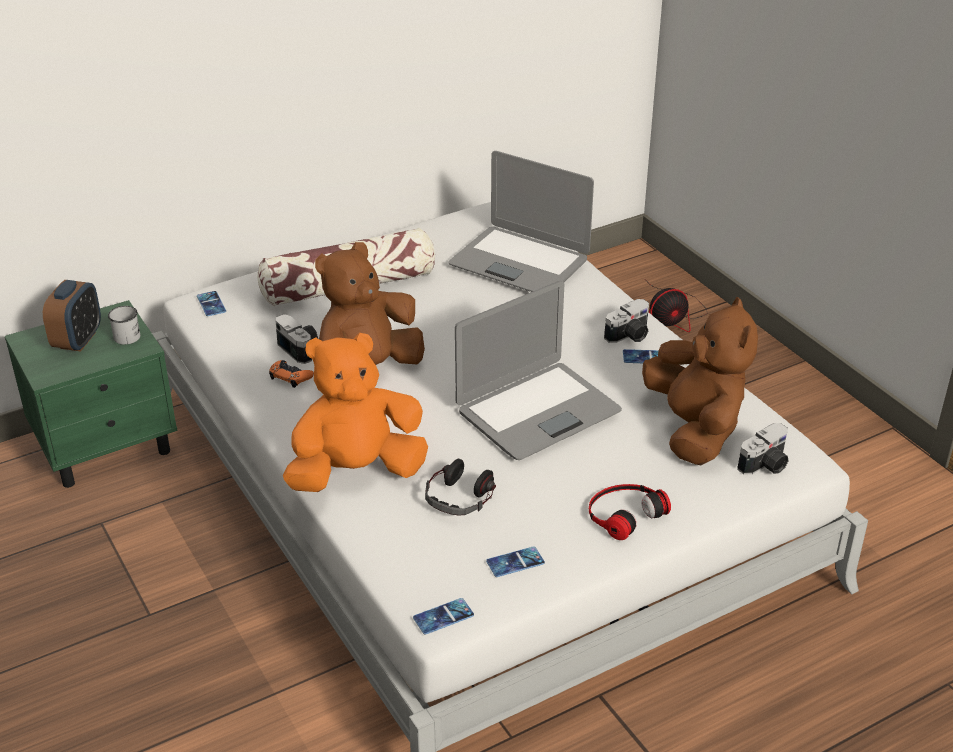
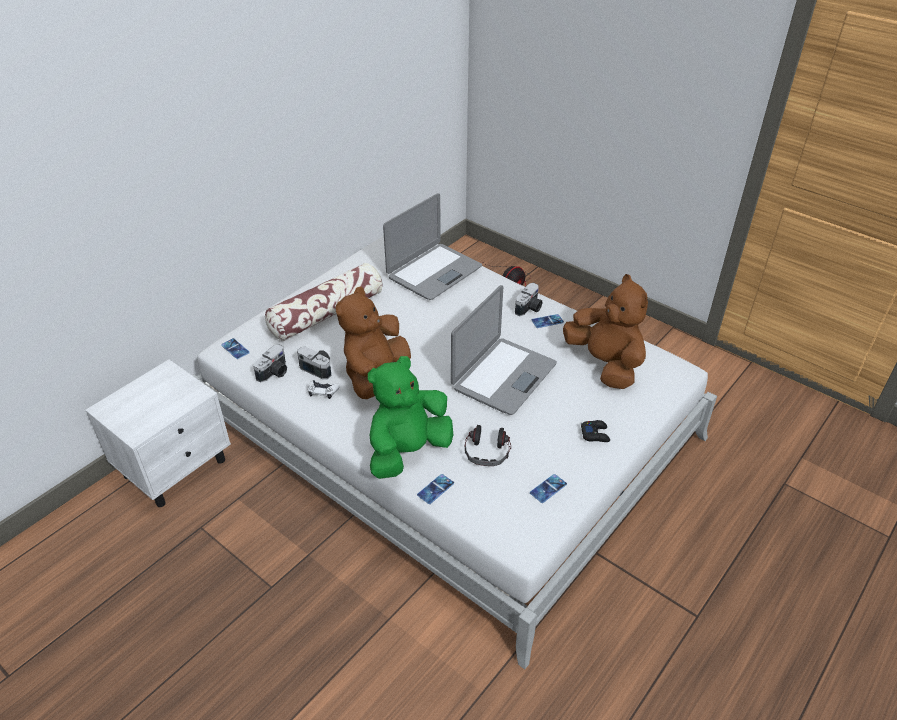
camera: 20 degrees left, 5 degrees up
(78, 340) = (146, 400): alarm clock -> none
(107, 446) = (176, 467): green nightstand -> white nightstand
(127, 334) = (182, 386): white mug -> none
(290, 376) = (323, 391): orange game controller -> white game controller
(356, 472) = (408, 451): orange plush toy -> green plush toy
(443, 616) = (524, 542): phone -> phone (435, 489)
(519, 262) = (434, 272): laptop -> laptop turned 60 degrees counterclockwise
(624, 513) = (595, 434): headphones -> black game controller
(766, 465) = (660, 378): camera -> camera (275, 373)

